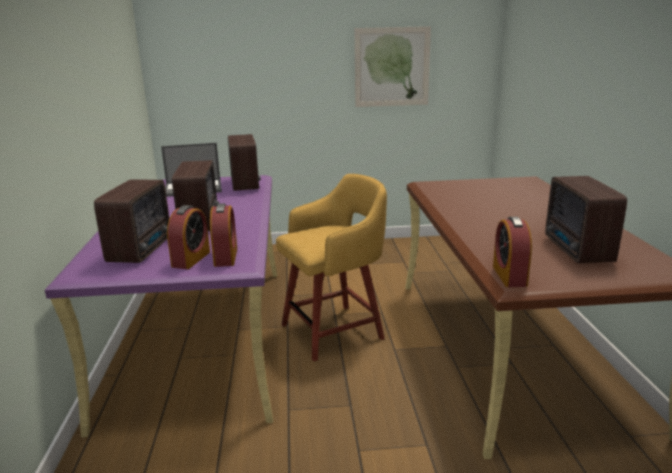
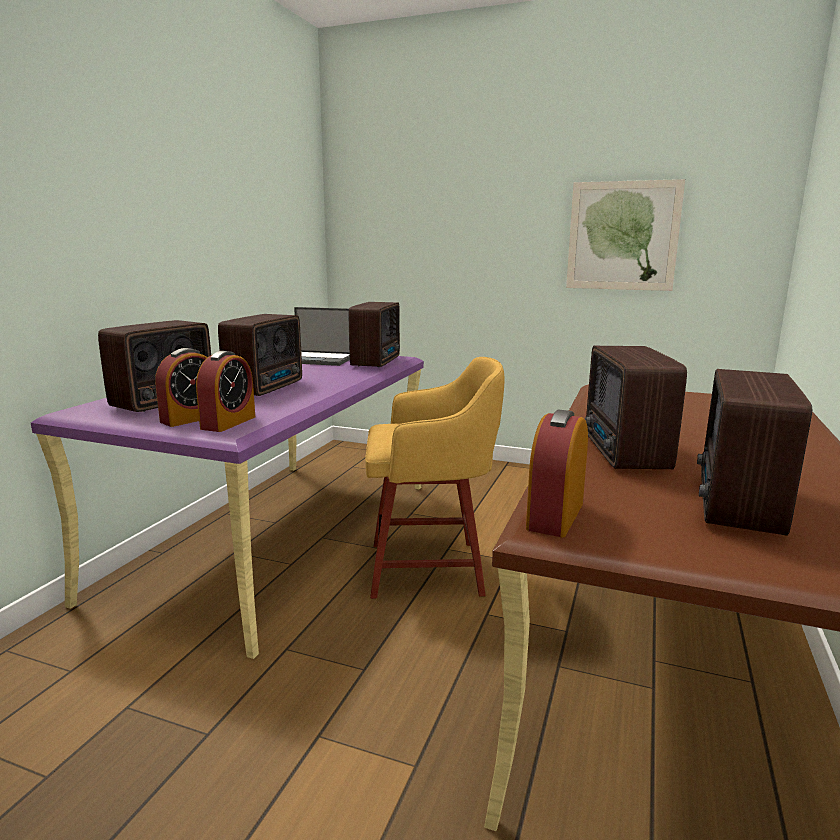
camera: 25 degrees right, 5 degrees down
(494, 230) = (623, 454): none -> radio

